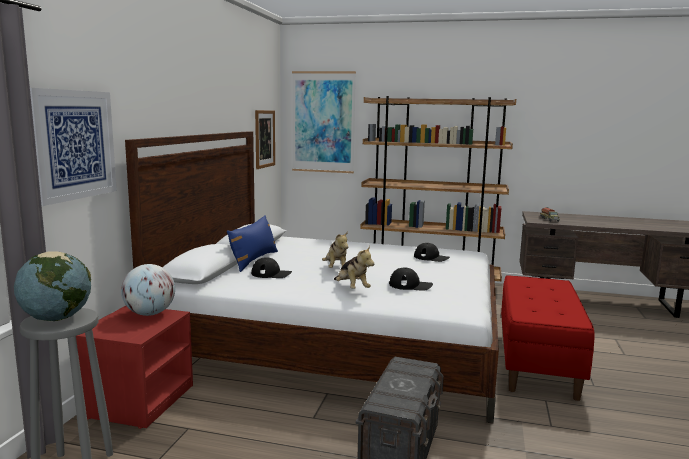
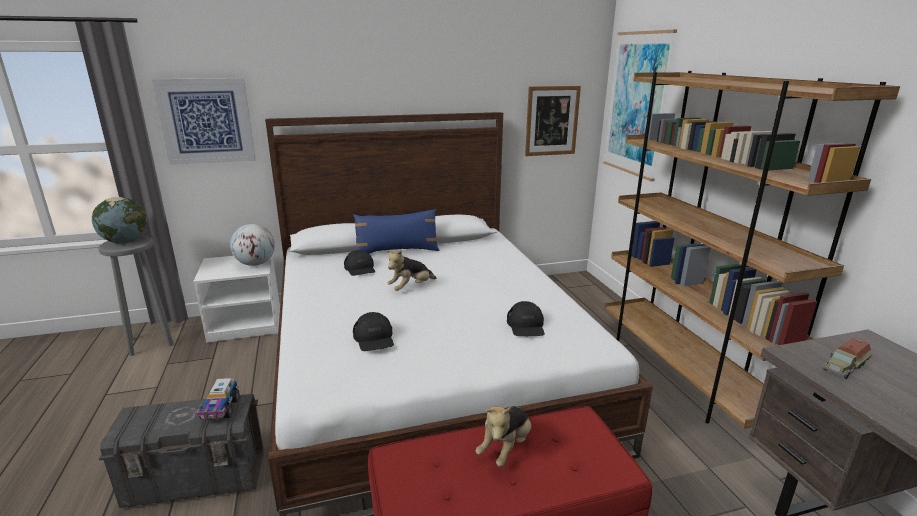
camera: 60 degrees right, 10 degrees up
(138, 400) = (246, 324): red nightstand -> white nightstand
(351, 288) = (343, 311): plush toy -> plush toy (505, 448)
(408, 369) = (220, 409): none -> toy truck

